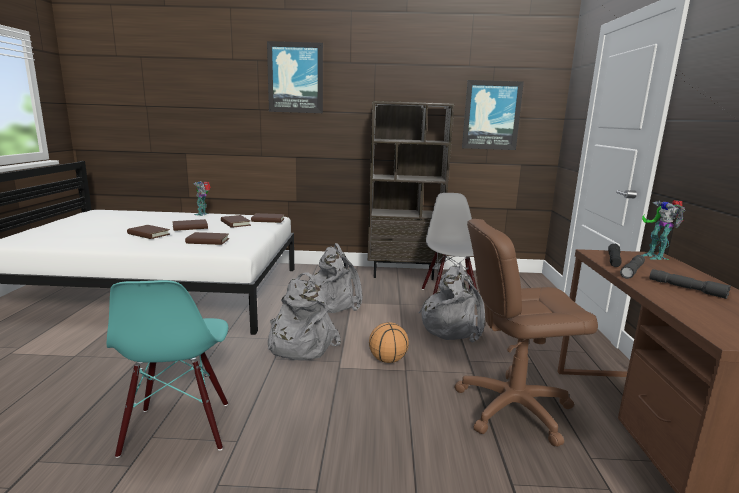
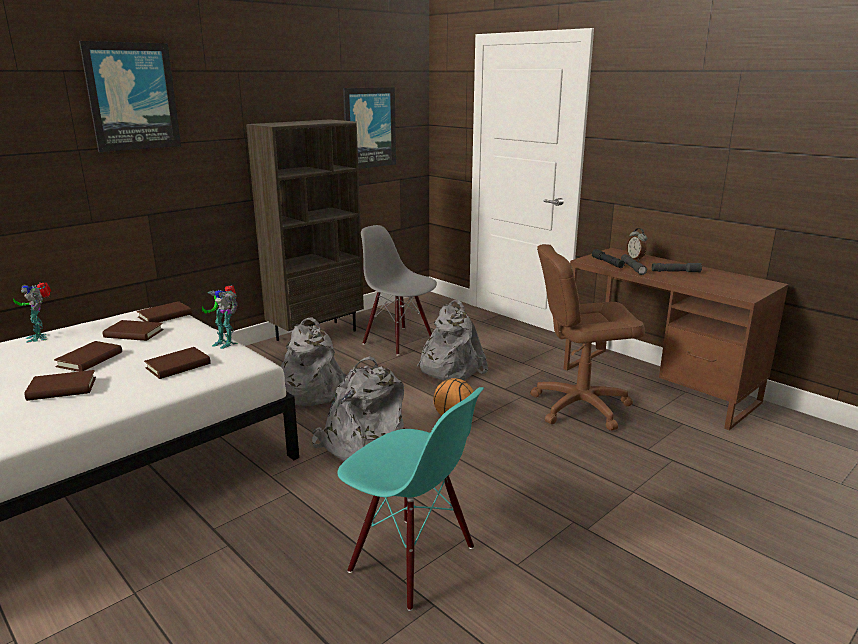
camera: 45 degrees left, 5 degrees up
(513, 408) = (580, 406): brown office chair -> brown office chair turned 45 degrees clockwise
(655, 256) = (616, 252): toy robot -> toy robot (225, 343)
(663, 266) = (635, 259): none -> alarm clock

